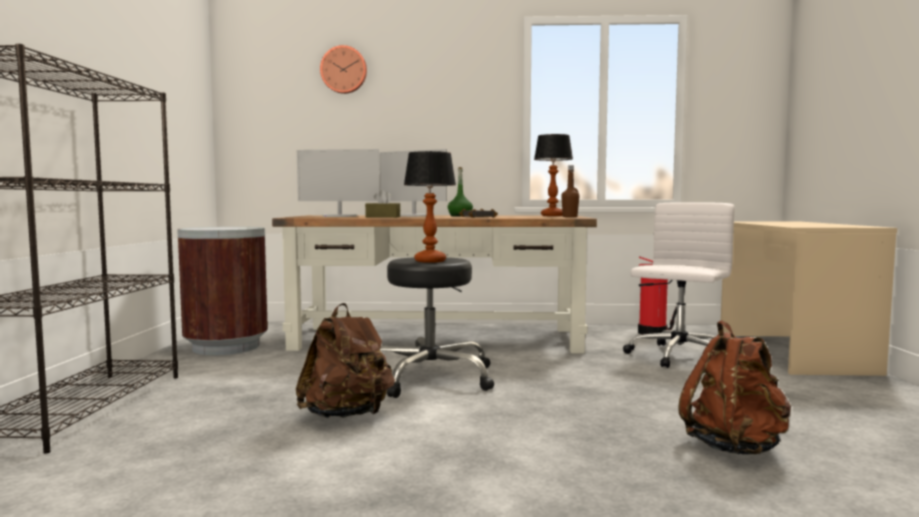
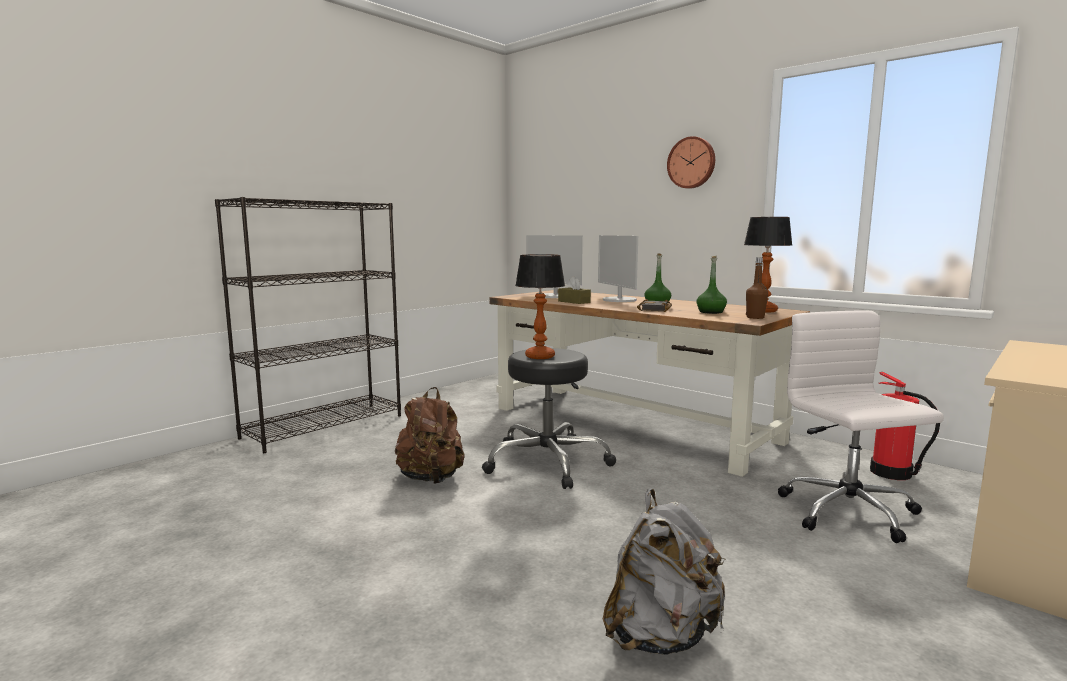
camera: 40 degrees right, 5 degrees up
(226, 347) = (469, 396): brown trash can -> none
(344, 70) = (597, 151): wall clock -> wall clock (692, 163)
(525, 216) = (710, 312): none -> green bottle
(678, 357) = (849, 513): white office chair -> white office chair turned 90 degrees counterclockwise
(734, 447) = (661, 635): brown backpack -> grey backpack

